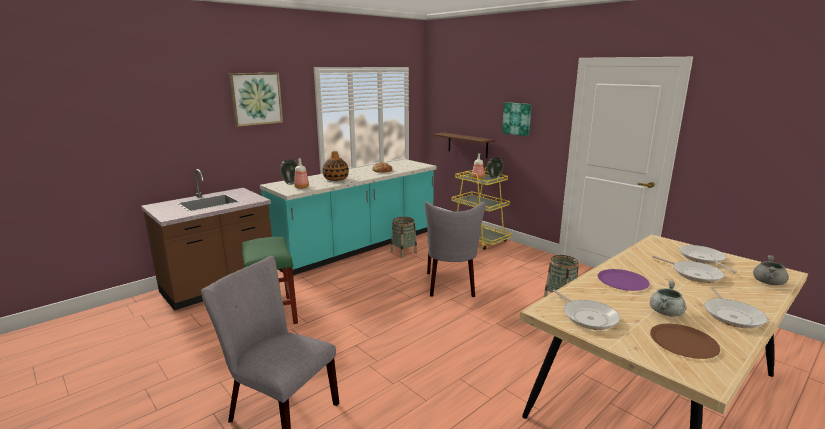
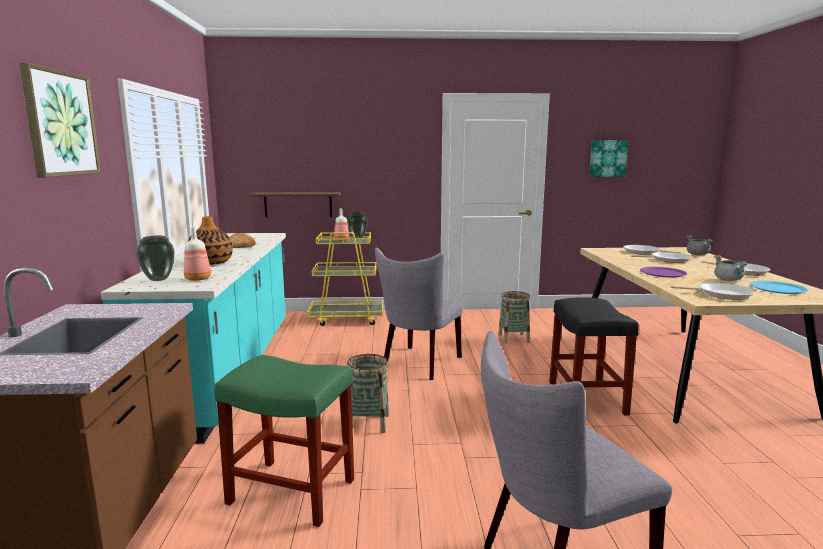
camera: 50 degrees left, 5 degrees down
(403, 252) = (298, 356): basket -> basket (368, 423)
(451, 286) = (419, 364): grey chair -> grey chair turned 75 degrees clockwise
(504, 362) = (586, 397): none -> black stool
(517, 118) = (372, 163): picture -> picture (607, 158)
(683, 342) = (777, 288): brown plate -> blue plate

